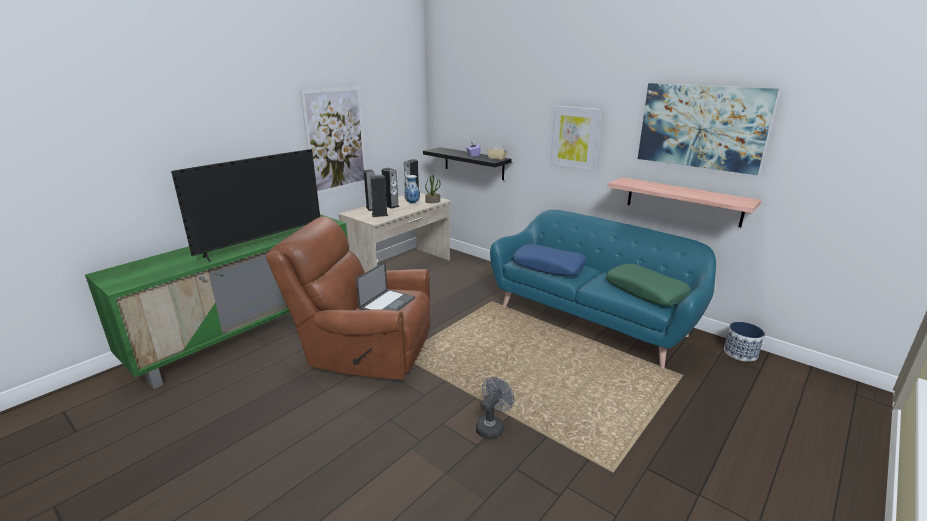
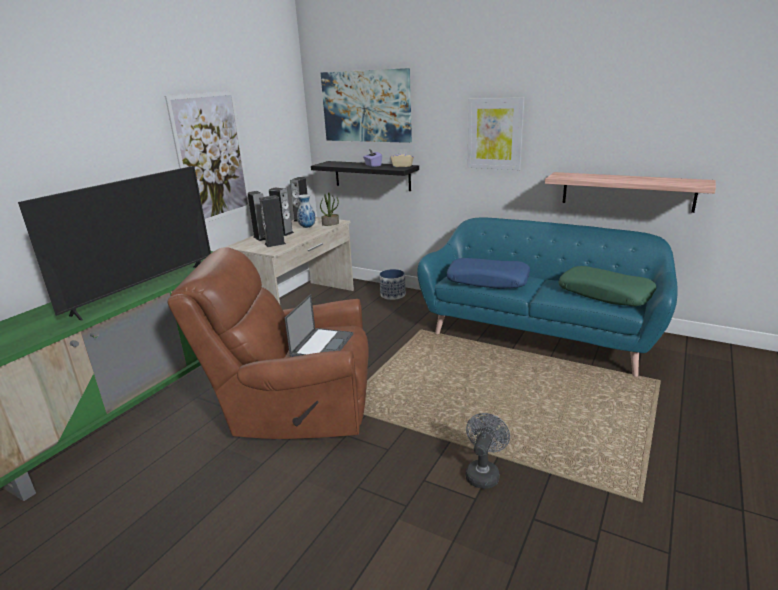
camera: 10 degrees left, 0 degrees up
(701, 126) = (644, 106): picture -> picture (366, 106)
(740, 353) = (704, 348): planter -> planter (393, 295)

